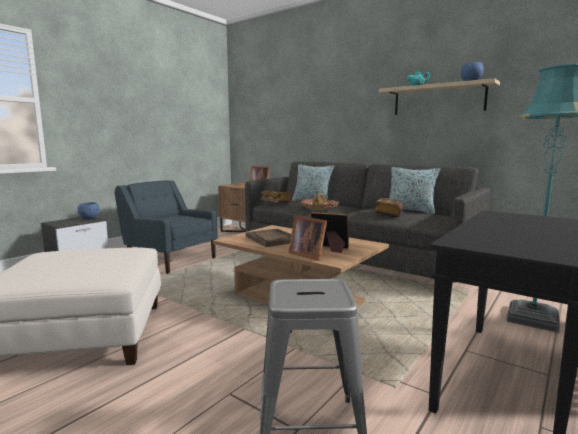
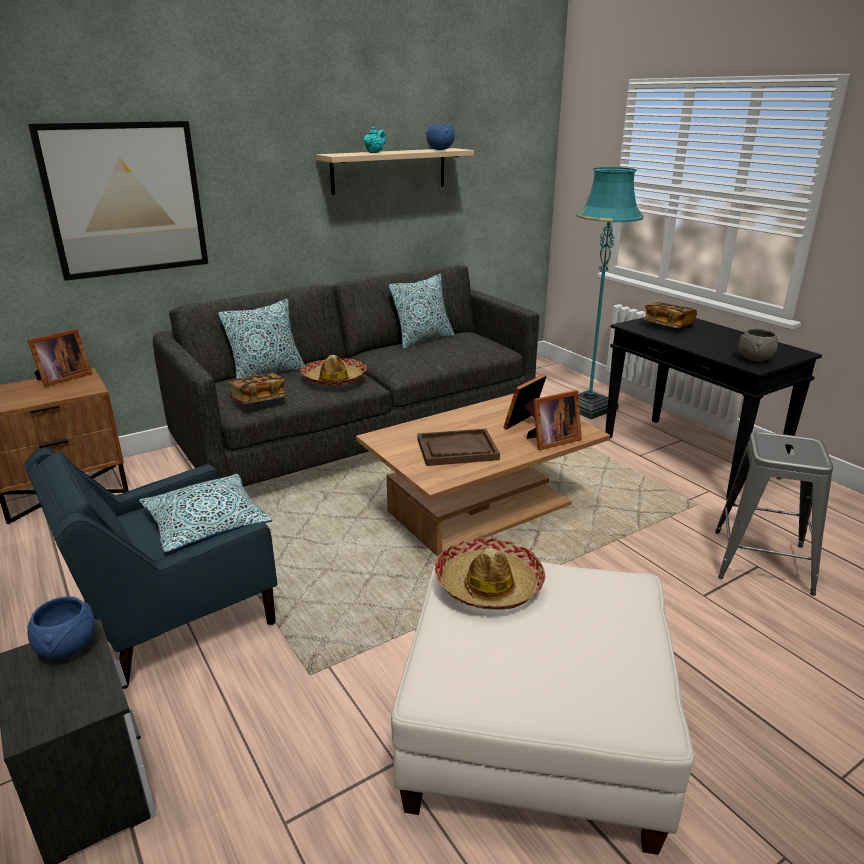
camera: 70 degrees left, 15 degrees up
(114, 251) = (488, 584): none -> hat
(175, 221) = (206, 524): none -> pillow
(298, 114) = (125, 199): none -> picture
(388, 214) = (439, 354): book -> book (667, 326)
(481, 242) = (755, 360): none -> grey bowl

